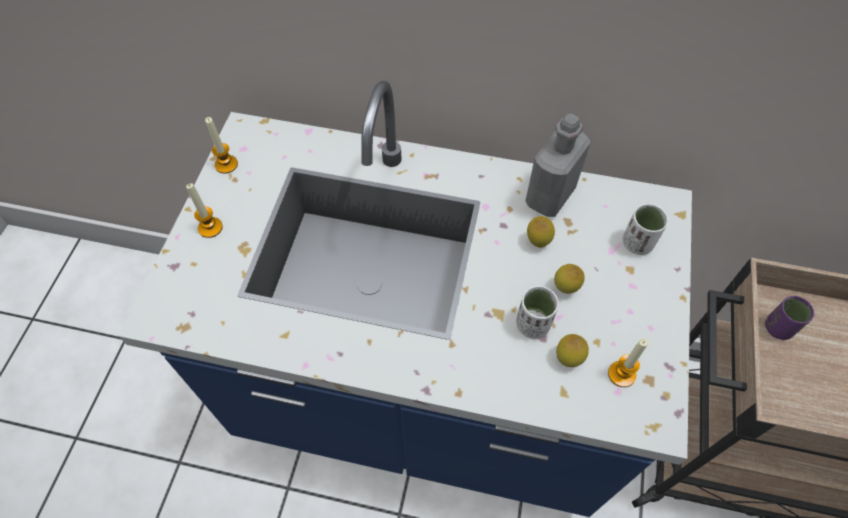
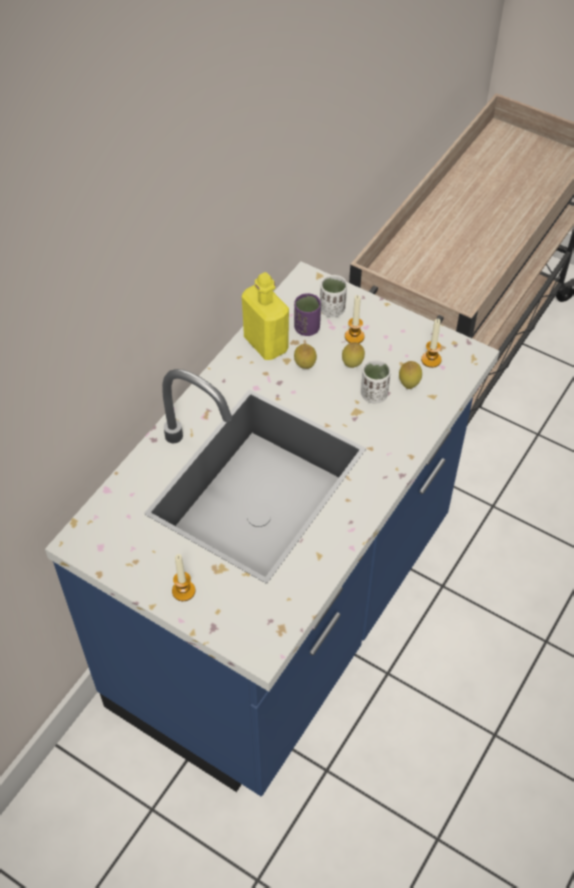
camera: 70 degrees left, 5 degrees down
(226, 164) = (113, 564): candle -> candle (354, 336)
(550, 196) = (266, 344): grey bottle -> yellow bottle
(778, 328) = (400, 282): purple cup -> purple cup (307, 328)

